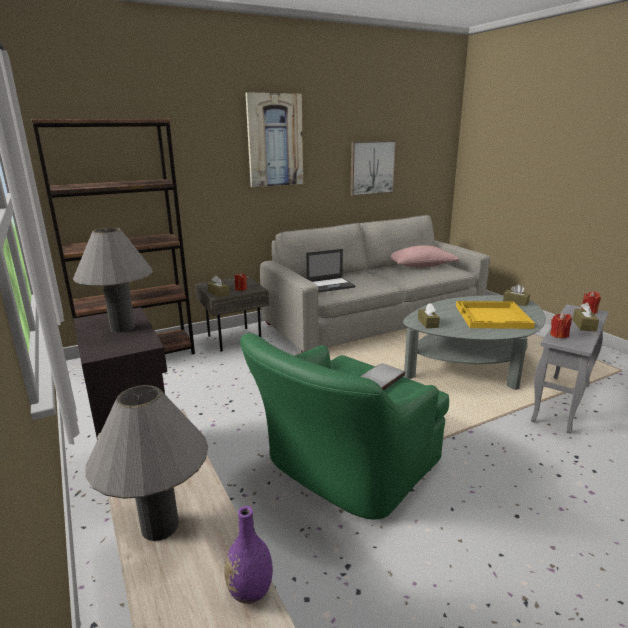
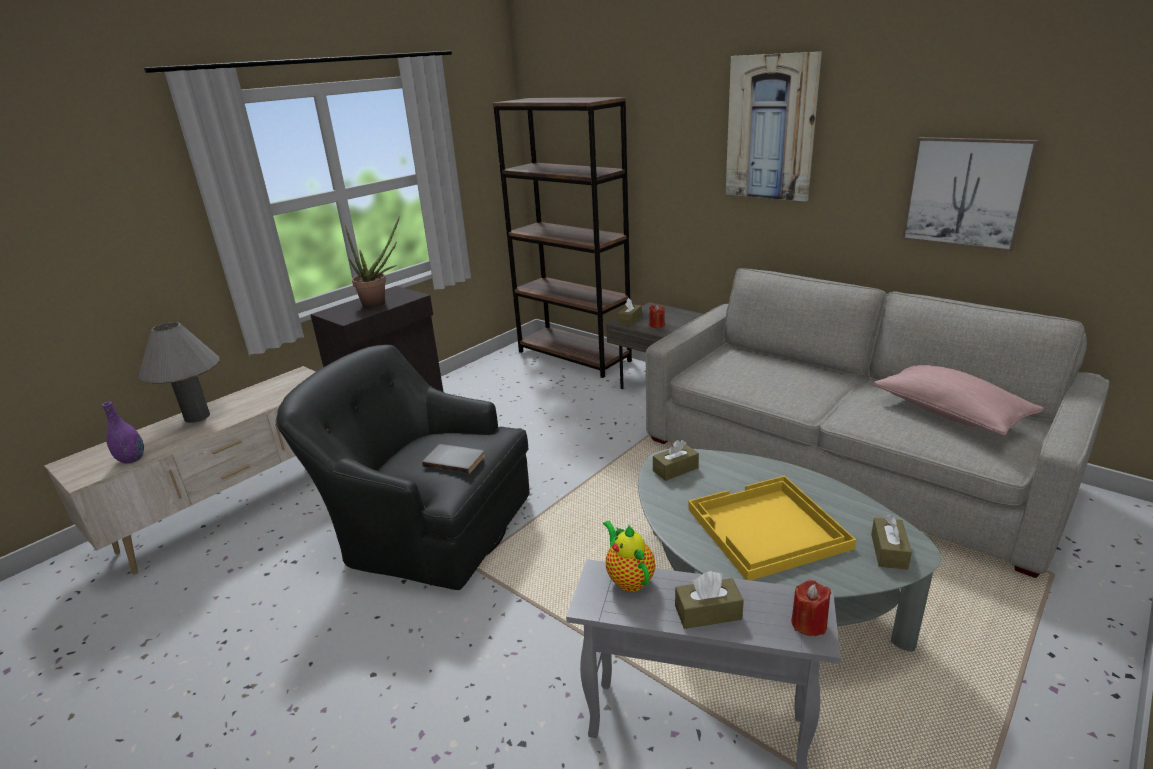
camera: 70 degrees right, 5 degrees up
(122, 327) = (379, 303): grey table lamp -> potted plant
(331, 285) = (735, 367): laptop -> none
(343, 469) = (426, 527): green armchair -> black armchair
(559, 335) = (628, 578): red candle -> teapot

